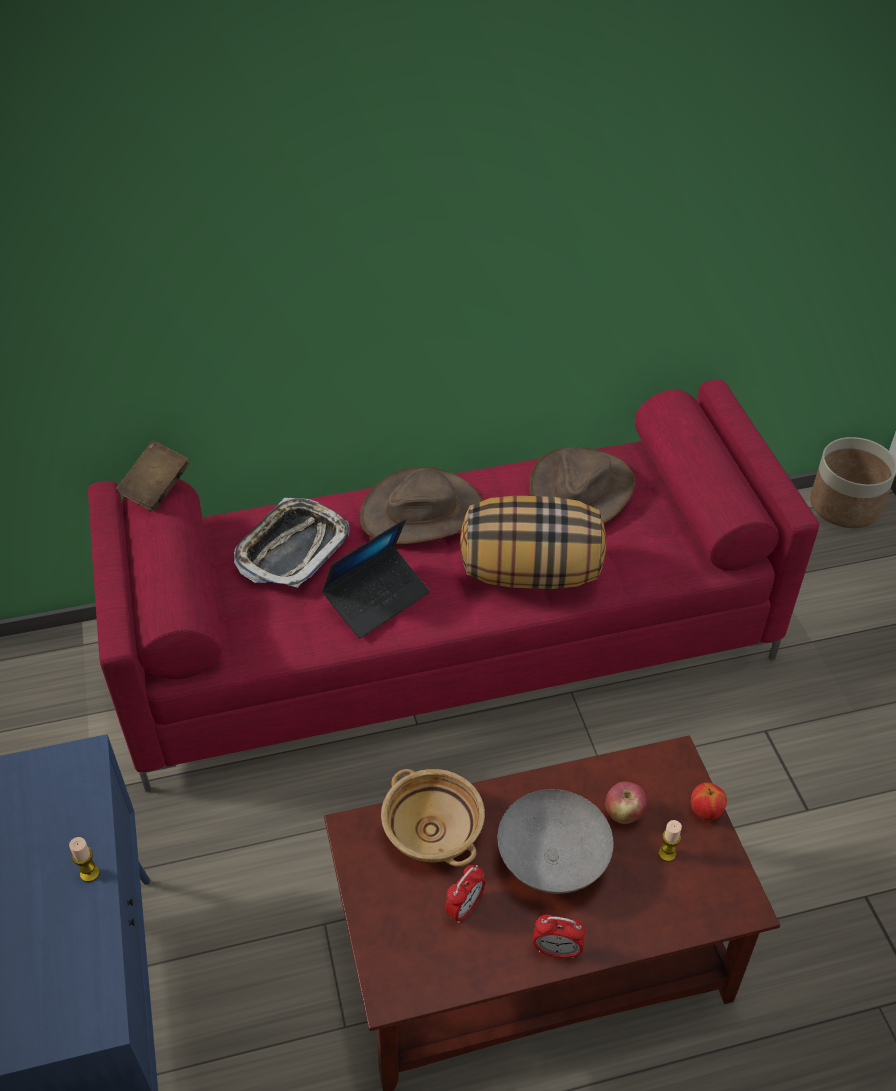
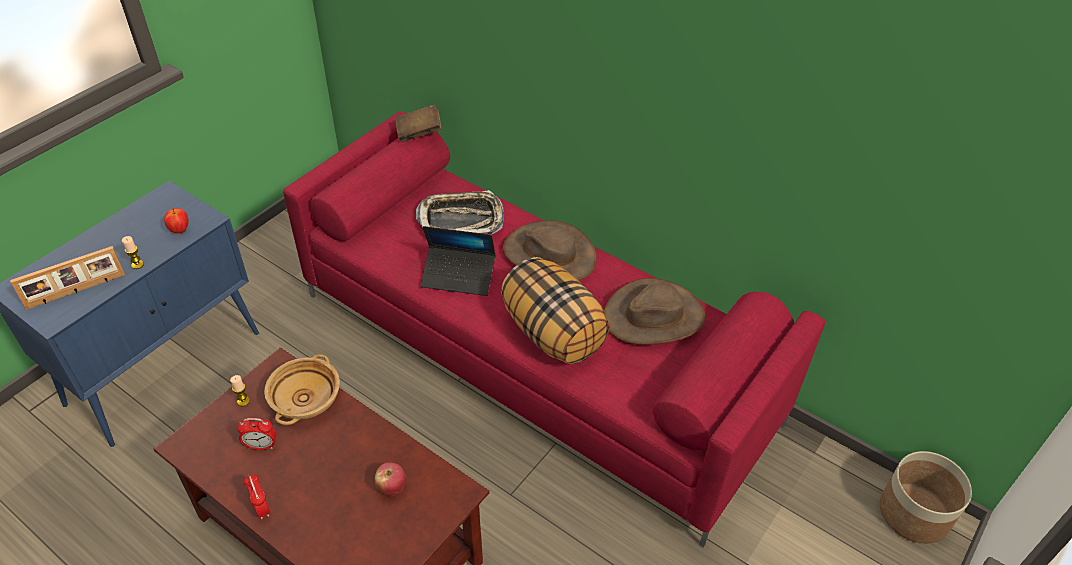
camera: 50 degrees right, 0 degrees up
(67, 968) = (76, 291): none -> picture frame
(551, 862) = (325, 470): grey bowl -> none
(667, 853) = (378, 528): candle -> candle (243, 401)
(705, 812) = (429, 533): apple -> apple (180, 230)

